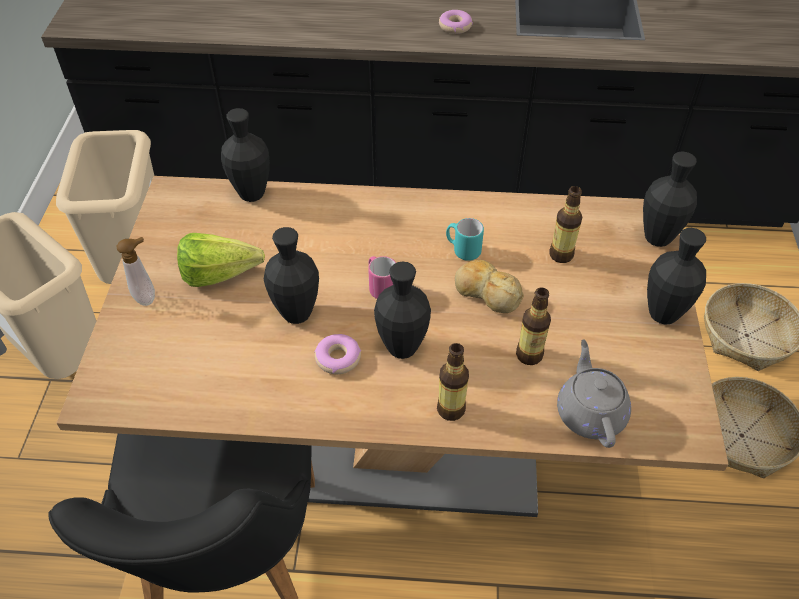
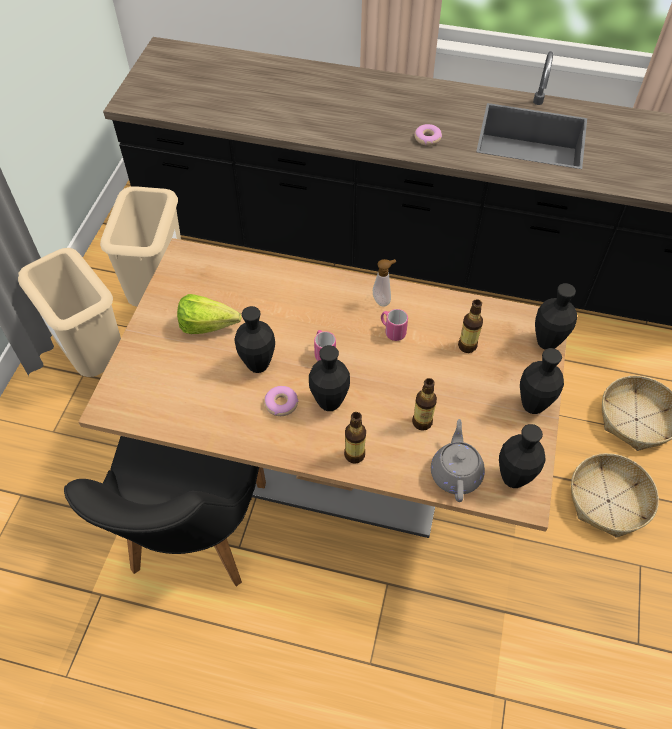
camera: 10 degrees right, 5 degrees up
(147, 297) = (153, 336): soap dispenser -> soap dispenser (383, 300)
(252, 194) = (242, 263): black vase -> black vase (513, 478)
(462, 250) = (392, 331): turquoise mug -> pink mug
(487, 292) = (402, 368): bread -> none

